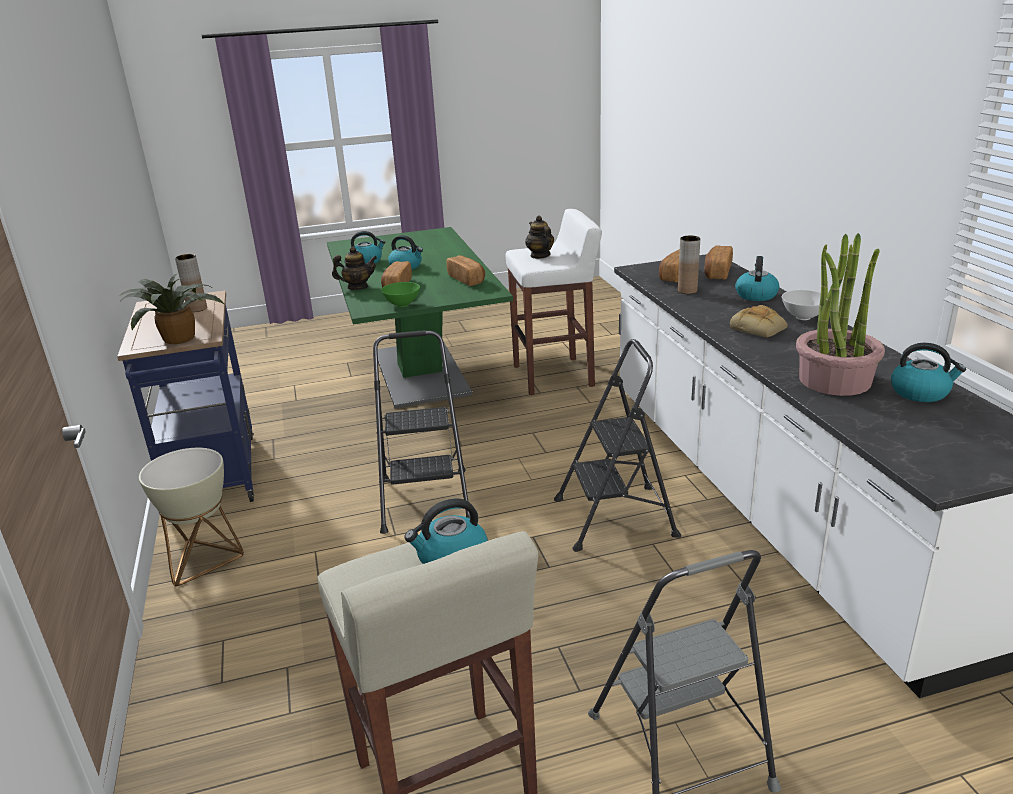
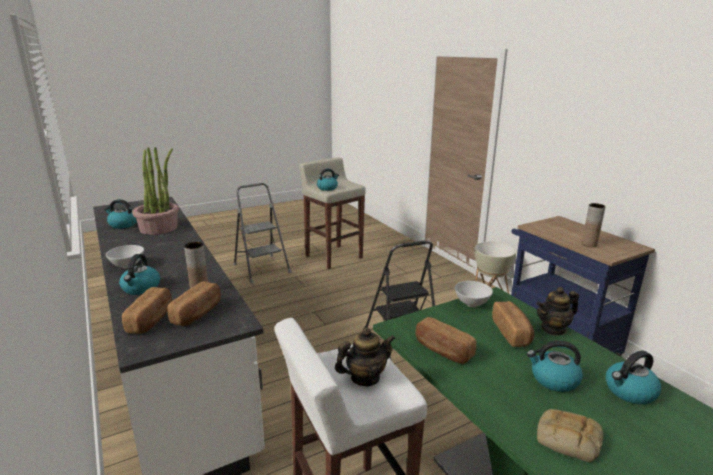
camera: 165 degrees right, 5 degrees down
(179, 338) = (548, 225): potted plant -> none
(402, 305) = (472, 304): green bowl -> white bowl
(540, 256) = (365, 378): teapot -> teapot turned 75 degrees counterclockwise
(619, 516) = (275, 340): black step ladder -> none
(759, 328) = (169, 256): bread -> bread (567, 439)

